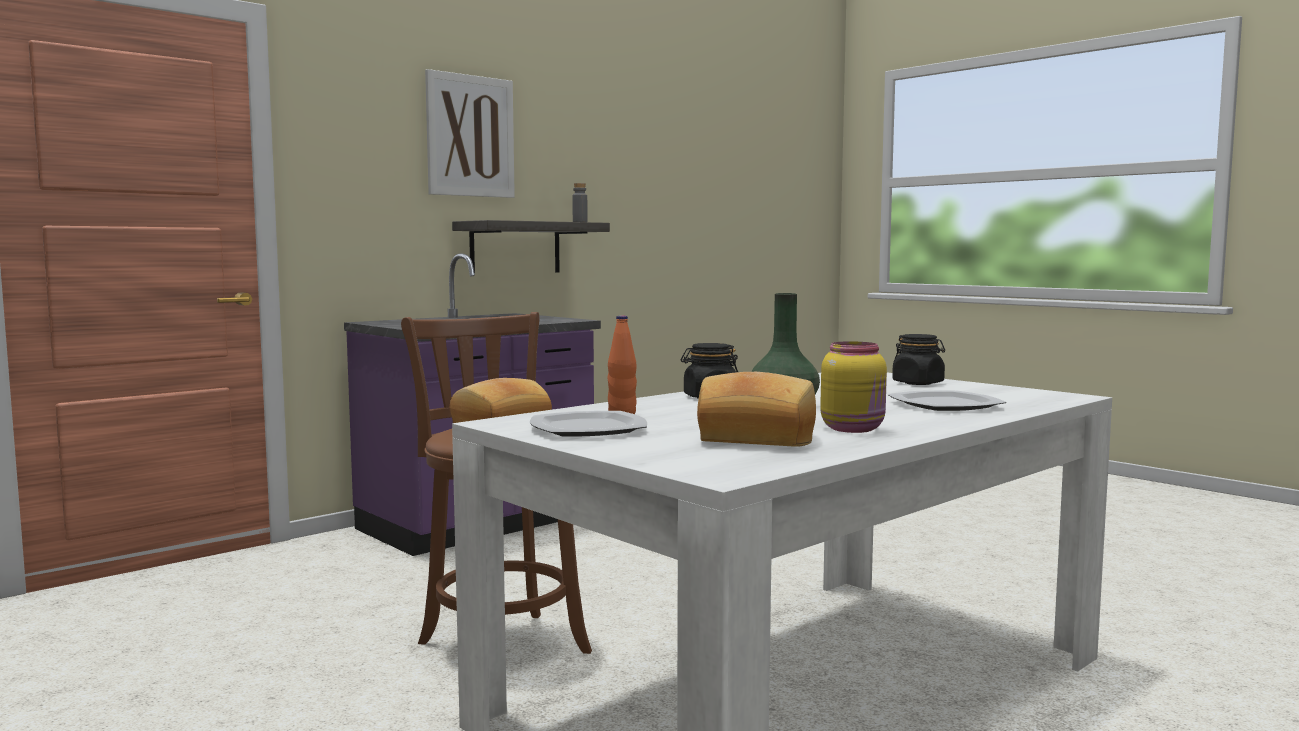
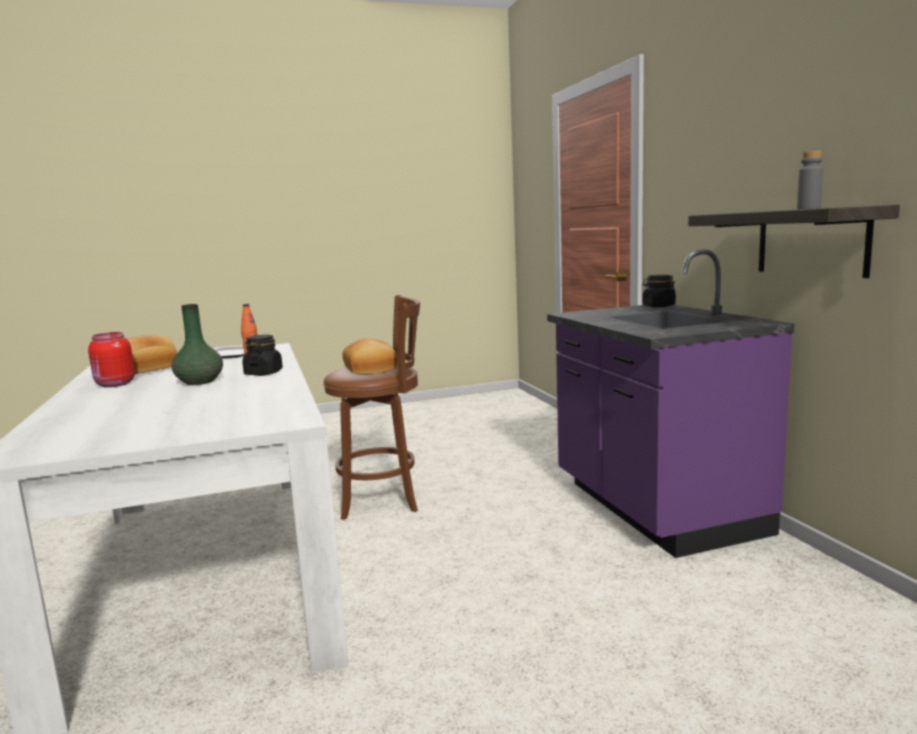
camera: 115 degrees right, 5 degrees up
(470, 136) = (770, 111): picture -> none
(854, 429) = (114, 384): yellow jar -> red jar
(918, 383) = (188, 427): black jar -> black jar (658, 306)
(945, 405) = (103, 413): plate -> none

